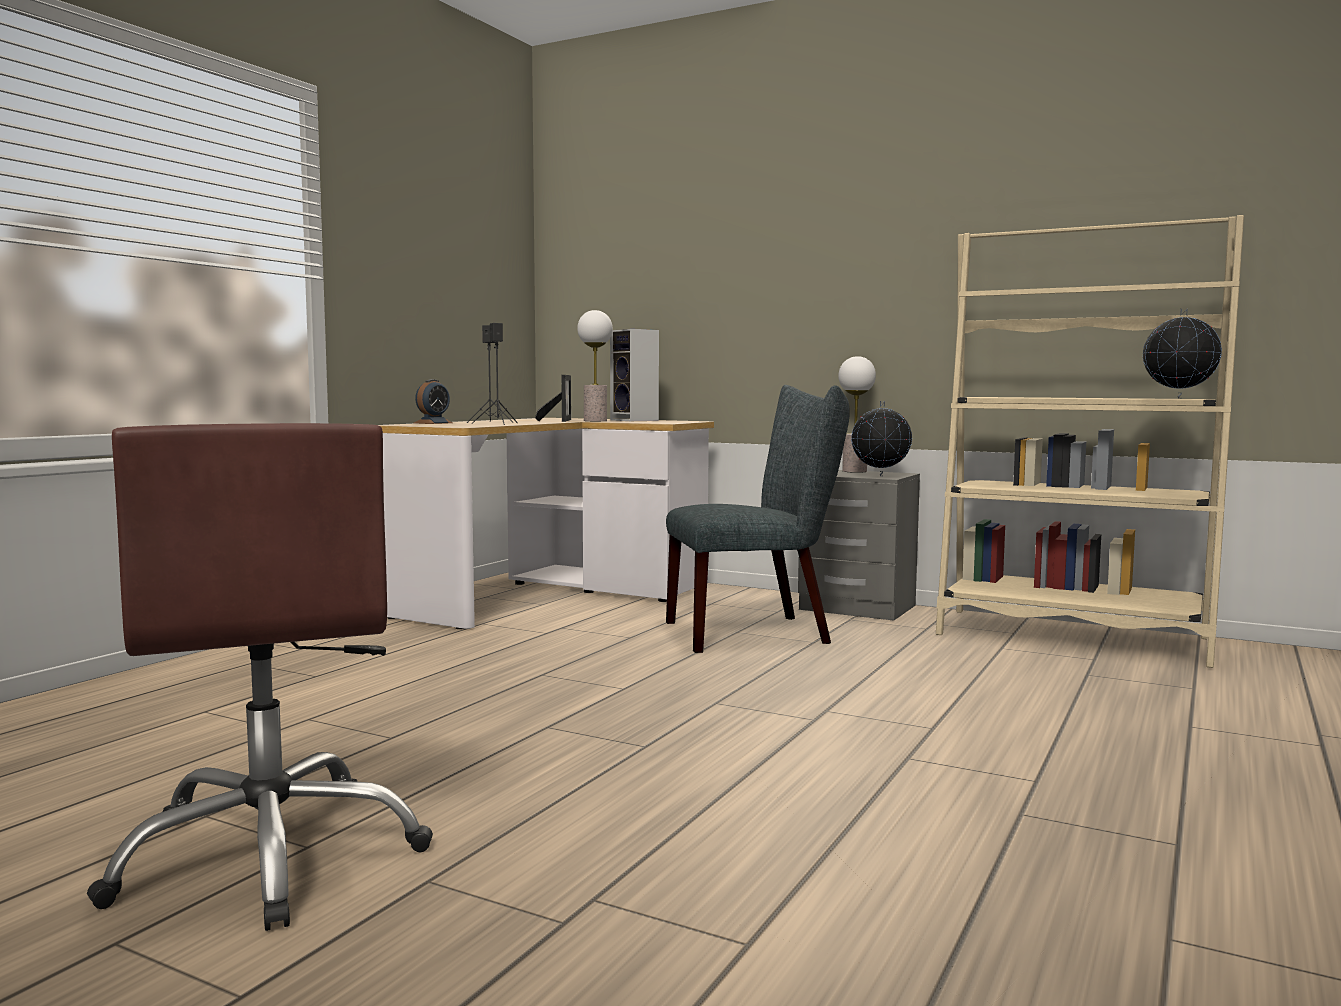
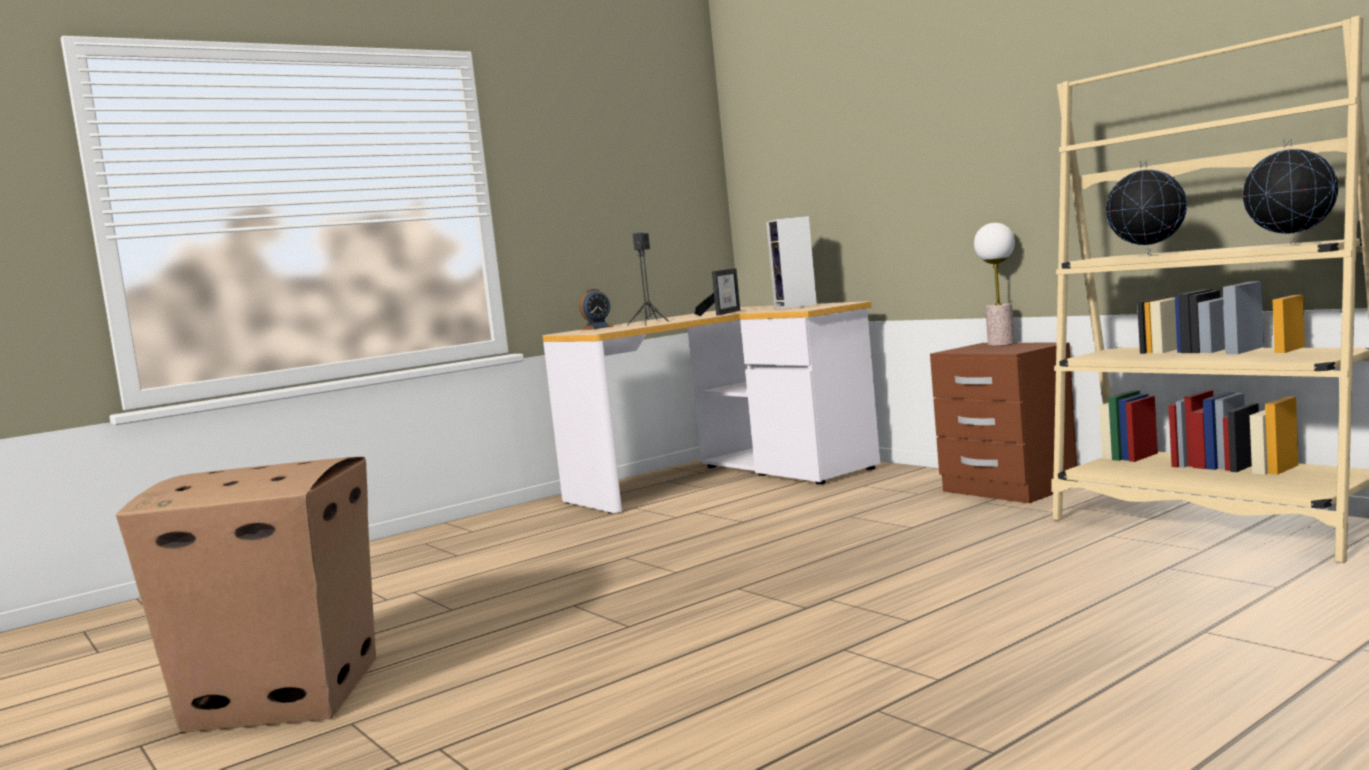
camera: 25 degrees right, 0 degrees up
(271, 854) = (281, 695): brown office chair -> cardboard box
(595, 421) = (755, 310): table lamp -> none
(757, 632) = (868, 517): grey chair -> none
(857, 608) = (1008, 489): grey nightstand -> brown nightstand
(880, 476) = (1009, 350): globe -> globe (1148, 255)

